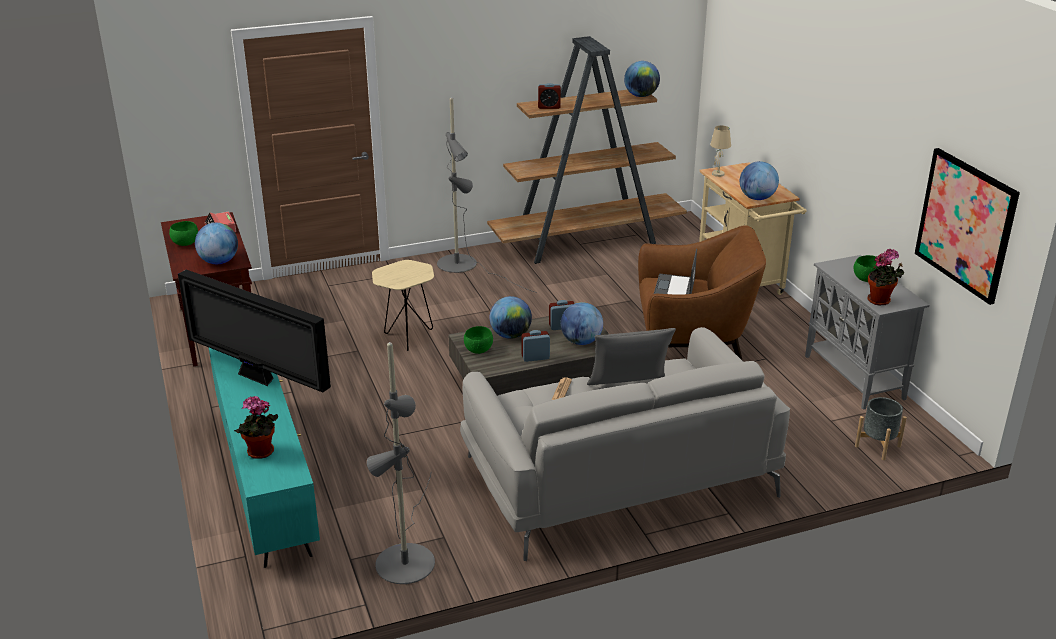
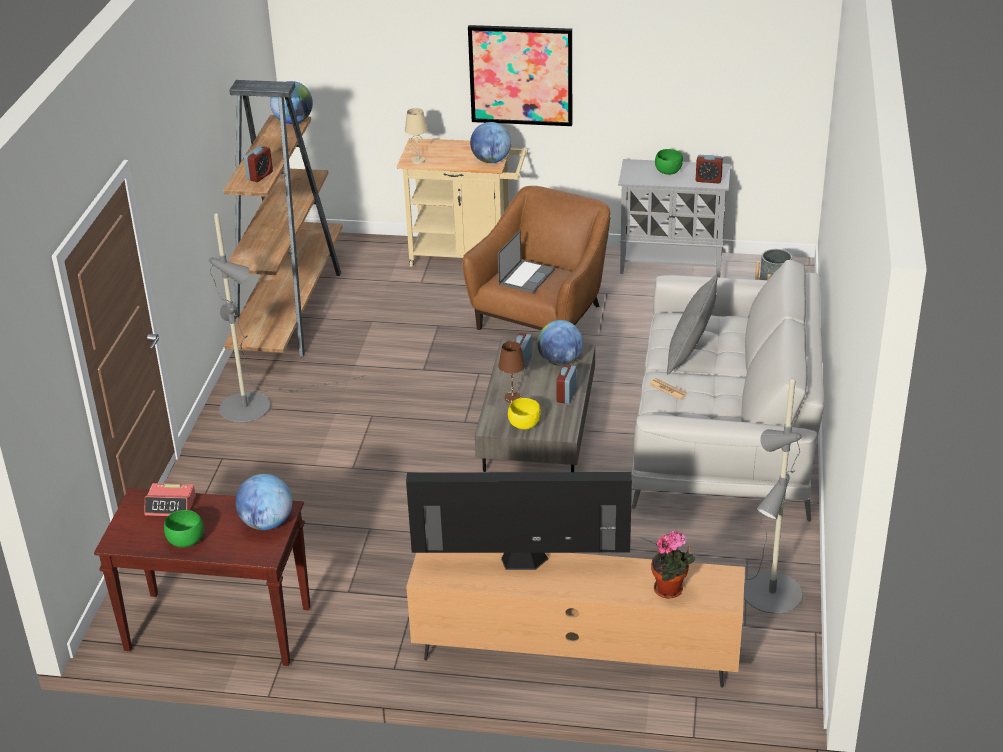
camera: 60 degrees left, 5 degrees up
(258, 378) = (521, 563): television -> television turned 150 degrees counterclockwise
(267, 481) = (576, 654): turquoise tv stand -> brown tv stand
(406, 338) = (376, 487): beige side table -> none
(479, 350) = (525, 425): green bowl -> yellow bowl
(510, 335) = (512, 398): globe -> brown table lamp
(674, 288) = (526, 276): laptop -> laptop turned 105 degrees counterclockwise
(880, 301) = (708, 180): potted plant -> alarm clock
(965, 224) = (758, 80): picture -> picture (521, 75)

